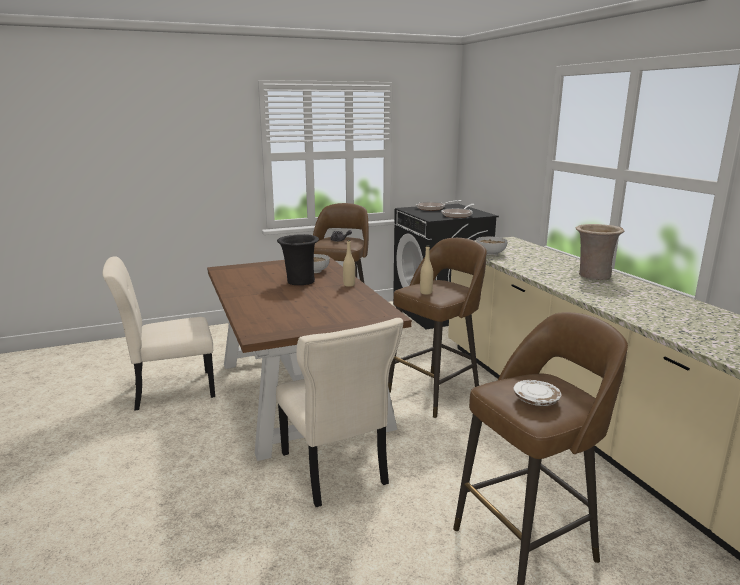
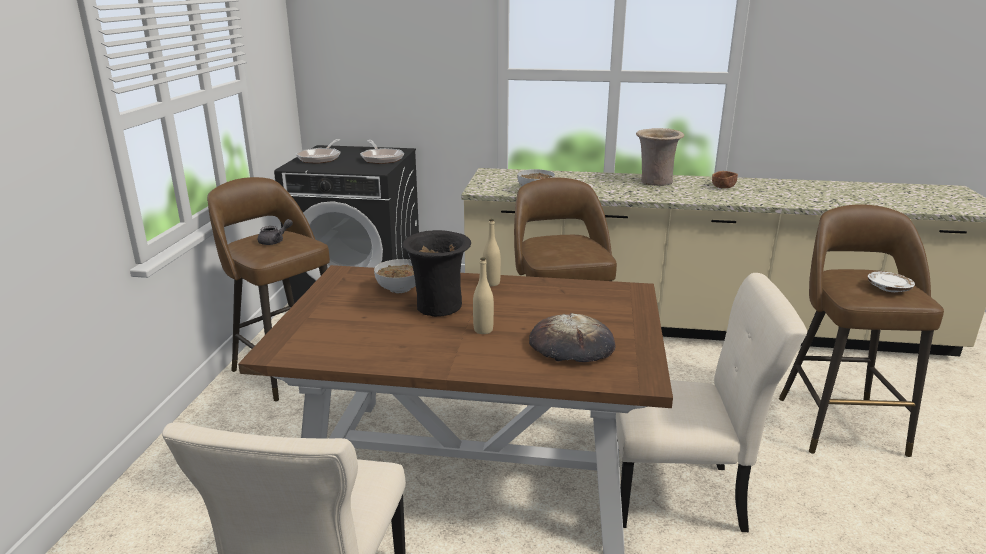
camera: 60 degrees left, 5 degrees up
(284, 314) = (571, 346): none -> bread
(426, 292) = (575, 254): beige bottle -> beige bottle (483, 330)
(640, 296) = (723, 186): none -> brown bowl

